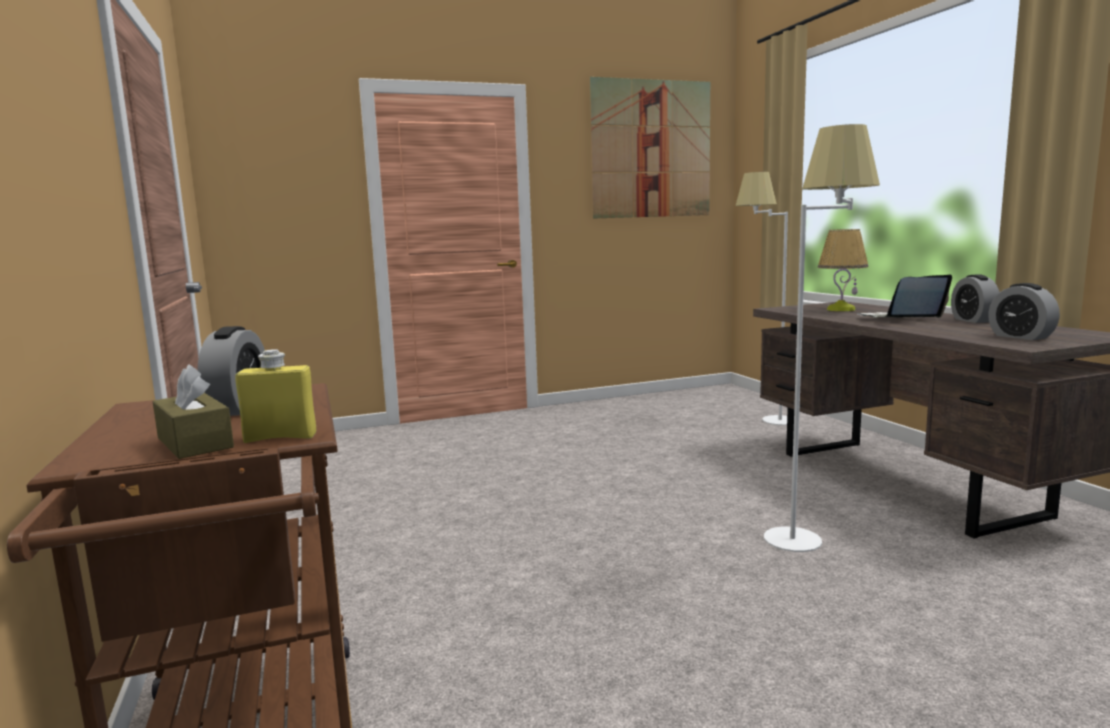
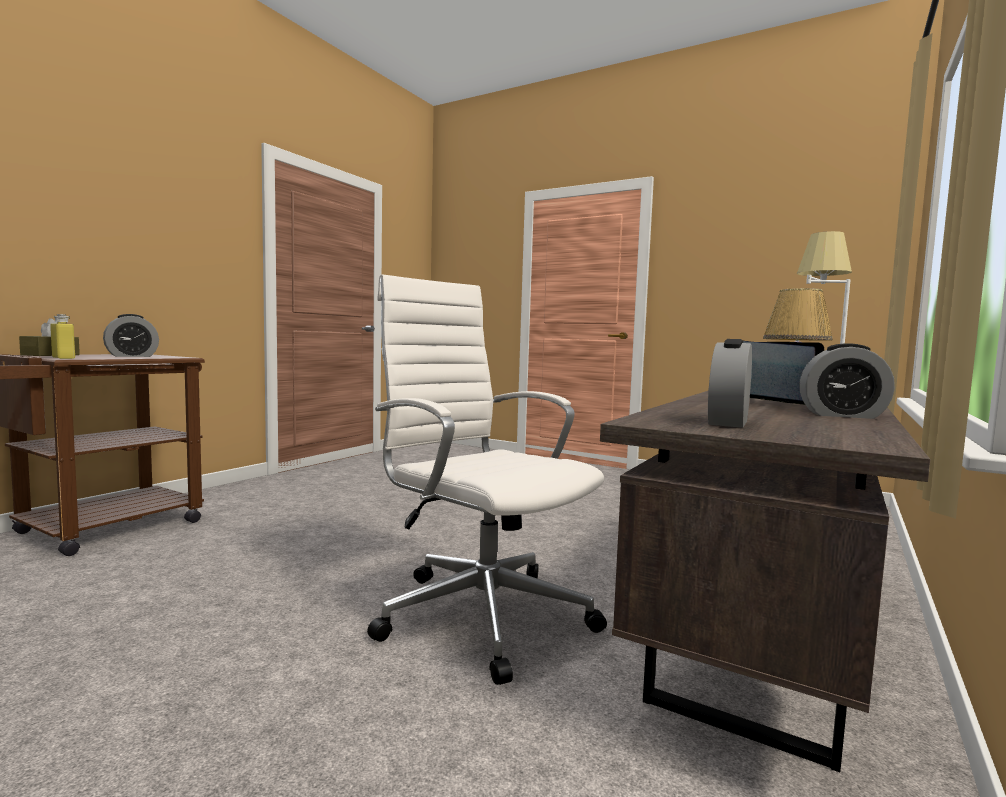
camera: 50 degrees right, 5 degrees down
(651, 149) = (790, 223): picture -> none
(810, 549) = (481, 613): white floor lamp -> white office chair
(973, 320) = (842, 415): alarm clock -> alarm clock turned 120 degrees counterclockwise

